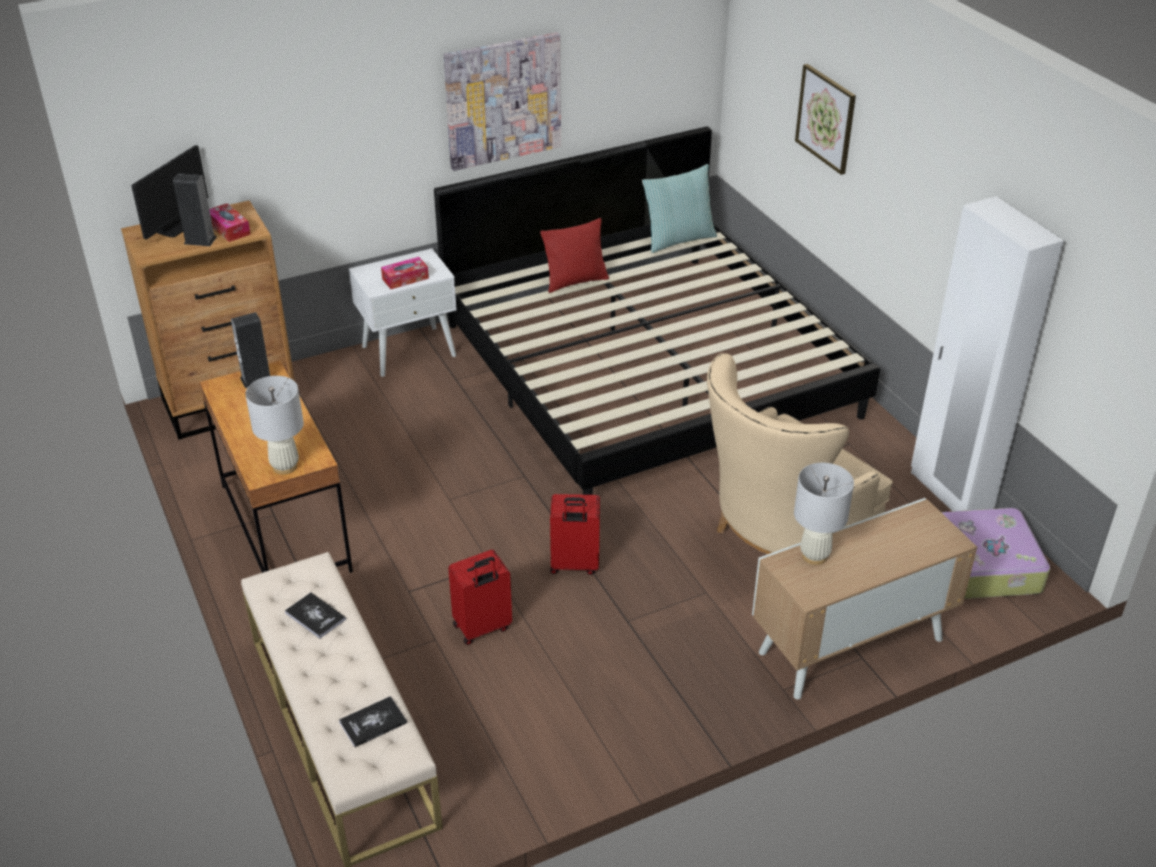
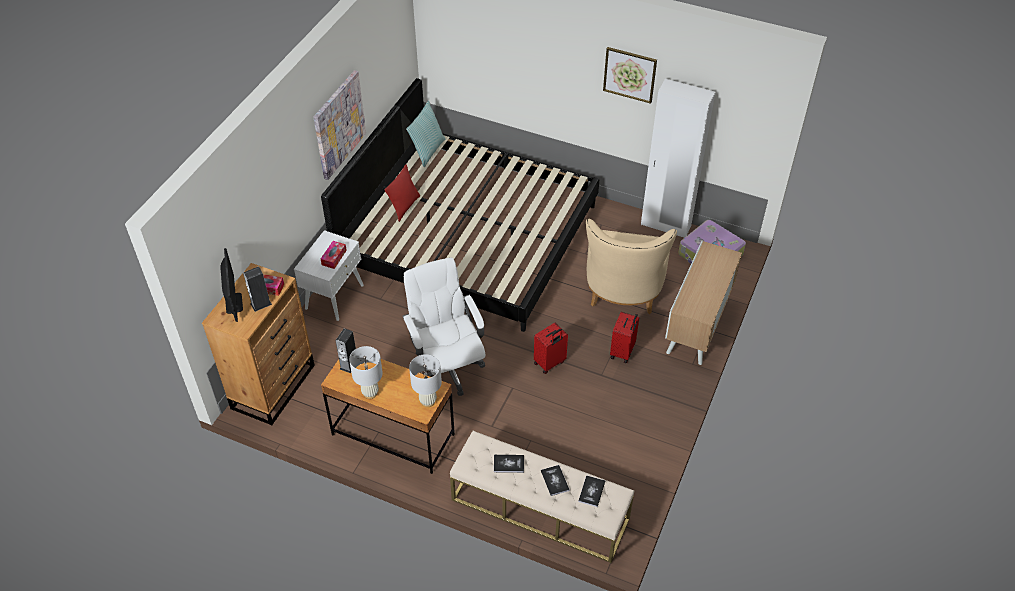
camera: 40 degrees left, 10 degrees up
(344, 675) = (554, 480): none -> book
(439, 493) = (447, 367): none -> white office chair
(482, 628) = (545, 420): red suitcase -> red suitcase (623, 352)
(814, 556) = (690, 296): white table lamp -> white table lamp (370, 393)
(826, 118) = (519, 57): picture -> picture (629, 74)

